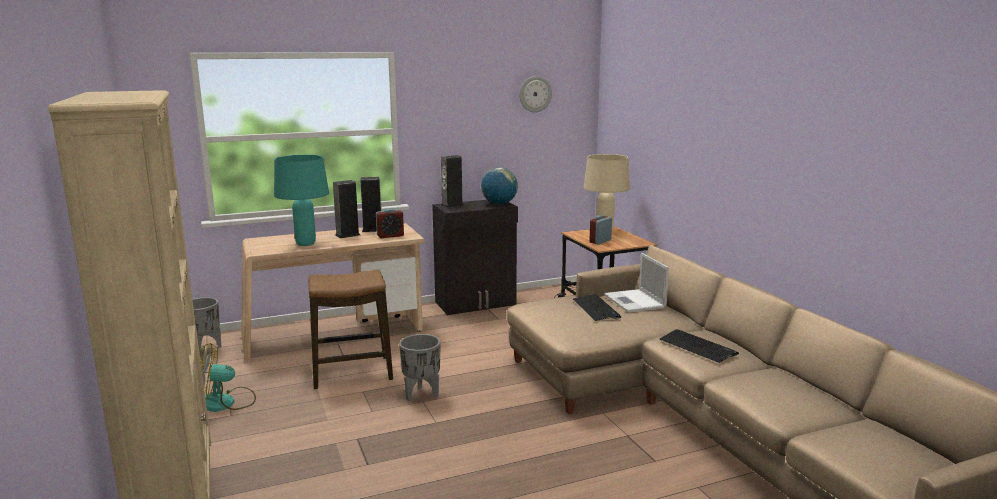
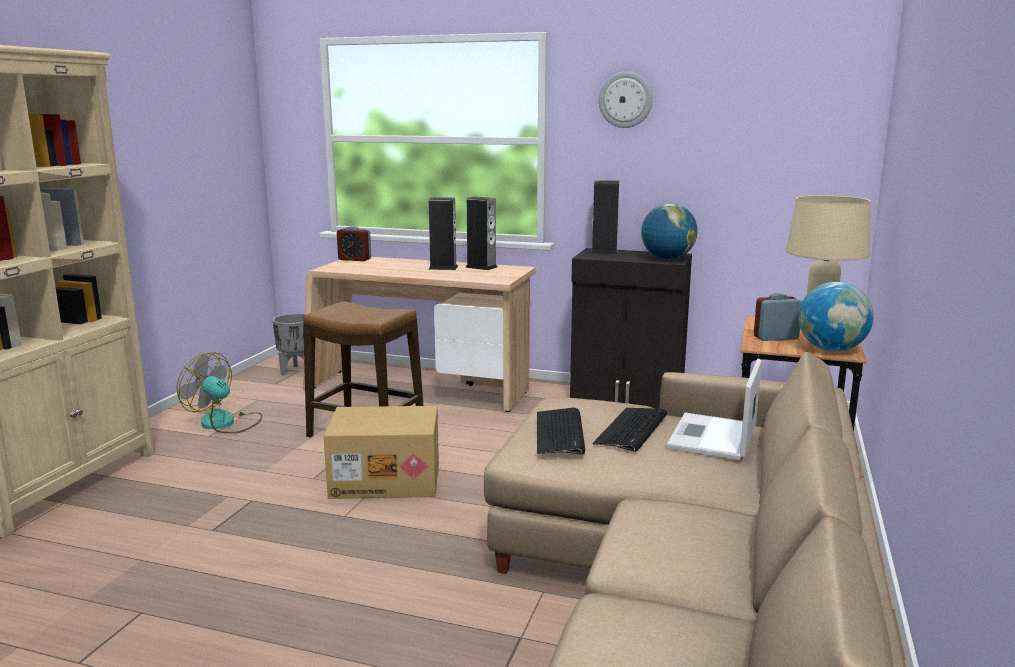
camera: 40 degrees right, 0 degrees up
(306, 244) = (383, 269): turquoise table lamp -> none
(390, 236) = (481, 276): alarm clock -> alarm clock (354, 259)
(421, 394) = (386, 479): grey planter -> cardboard box
(535, 94) = (763, 95): wall clock -> wall clock (625, 100)
(634, 242) = (831, 350): none -> globe
(697, 347) = (669, 533): keyboard -> keyboard (560, 433)

